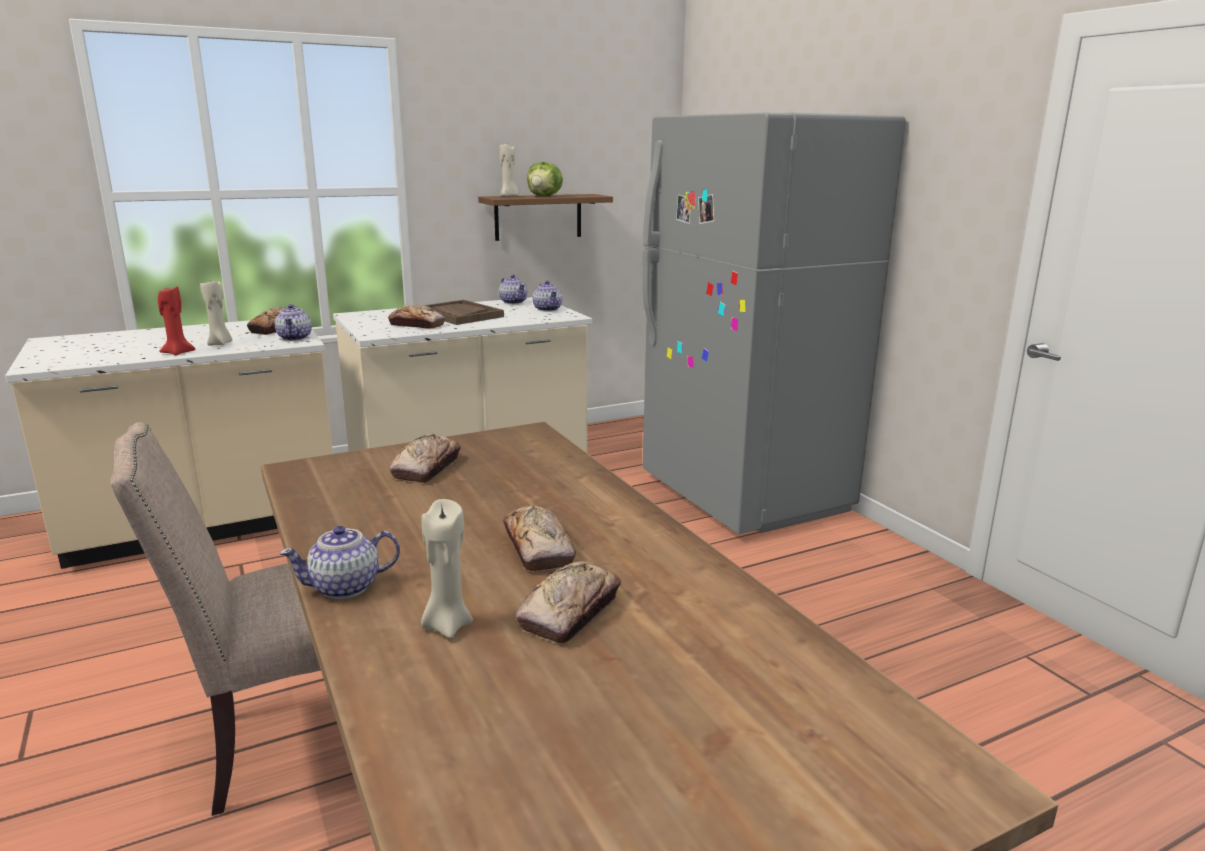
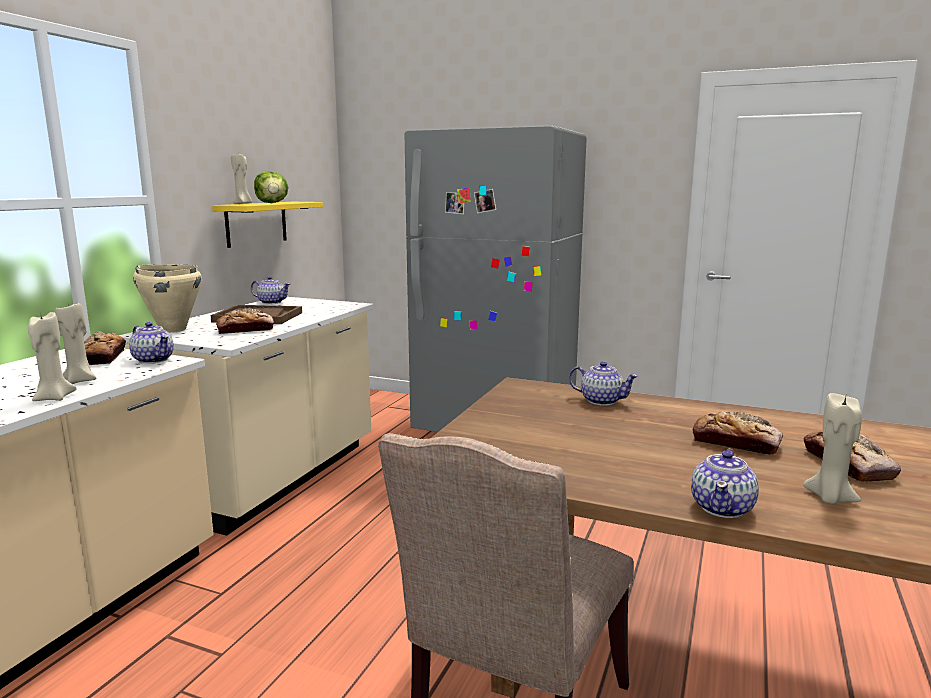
camera: 40 degrees left, 5 degrees down
(178, 353) = (53, 398): red candle -> beige candle
(375, 315) = (173, 330): none -> beige cooking pot
(427, 468) = (529, 425): bread -> none
(538, 217) = (256, 223): brown shelf -> yellow shelf
(547, 309) = (319, 303): teapot -> teapot (601, 400)

